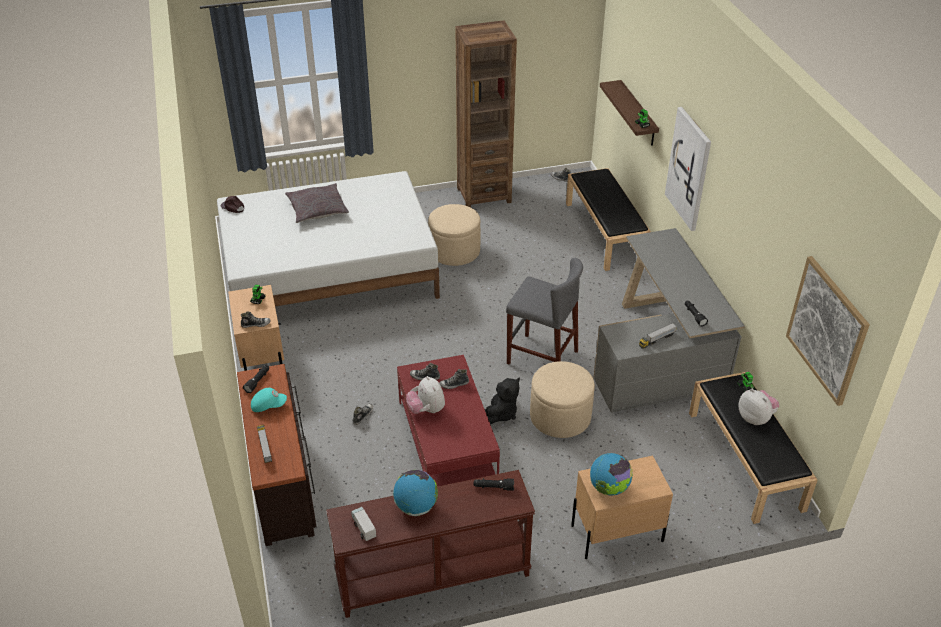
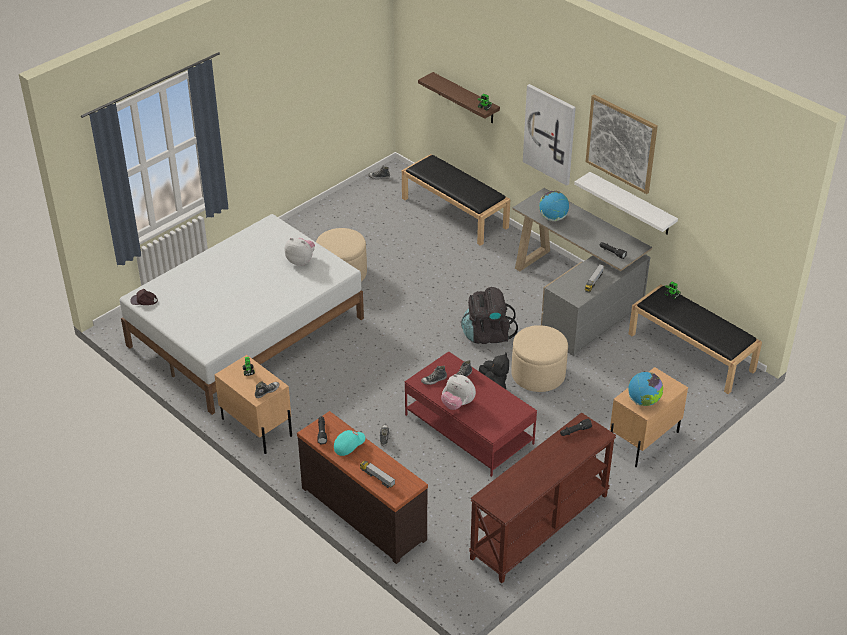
camera: 30 degrees left, 0 degrees up
(317, 209) = (225, 275): grey pillow -> none
(364, 527) = (509, 497): toy truck -> none
(416, 506) = (533, 467): globe -> globe (553, 218)
(484, 195) = (324, 215): brown bookcase -> none
(542, 357) = (487, 334): grey stool -> black backpack
(738, 270) = (631, 204): none -> white shelf
(755, 418) = (694, 314): plush toy -> plush toy (301, 261)
(827, 330) = (744, 225): picture -> picture (621, 143)

